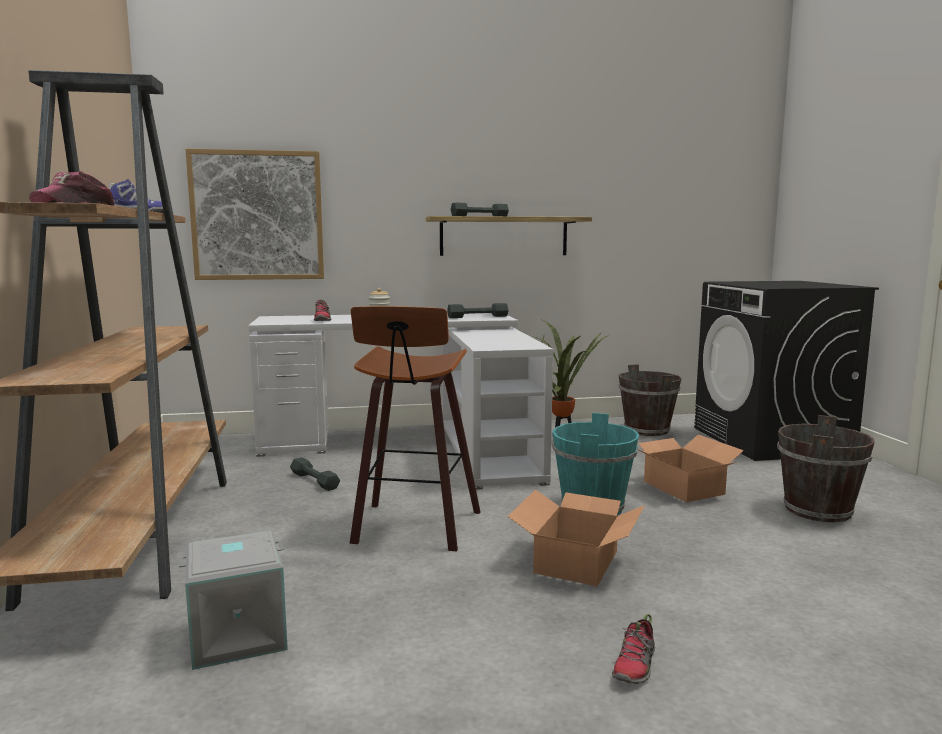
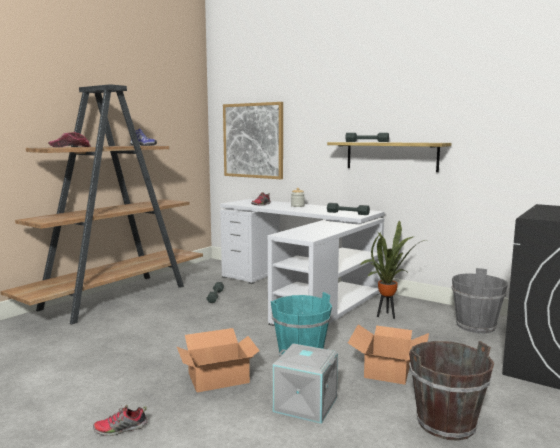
camera: 45 degrees right, 0 degrees up
(237, 637) = (56, 346): grey storage box -> grey storage box (304, 405)
(414, 528) = (197, 332): stool -> none
(647, 430) = (476, 326): brown bucket -> grey bucket

